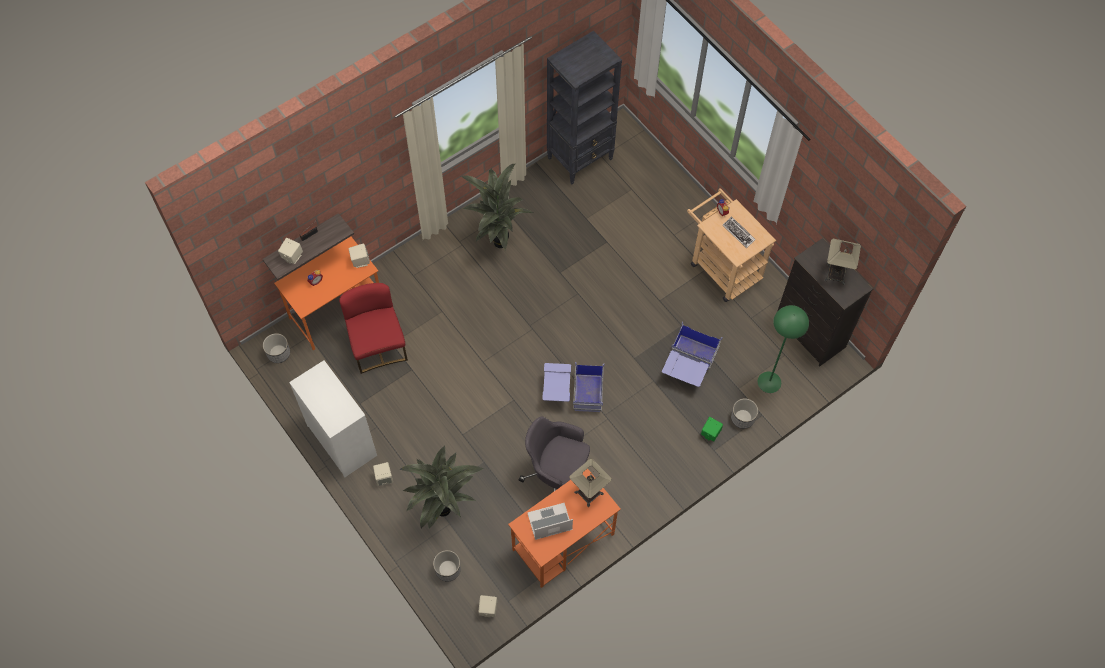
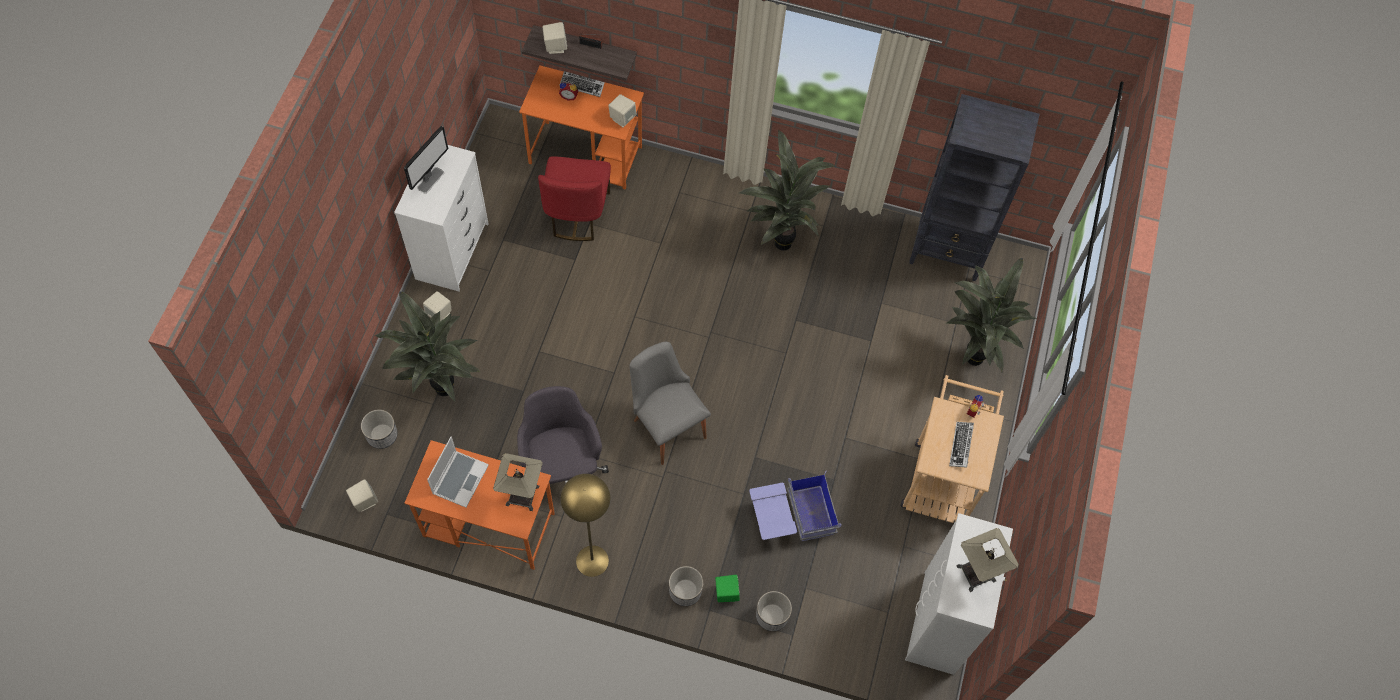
camera: 50 degrees right, 0 degrees up
(279, 353) = (502, 138): planter -> planter (685, 591)
(313, 268) = (582, 85): none -> keyboard
(323, 400) = (431, 180): none -> monitor
(378, 346) = (577, 214): red chair -> red chair turned 150 degrees clockwise
(549, 522) = (460, 478): laptop -> laptop turned 75 degrees clockwise
(572, 393) = (666, 423): blue storage box -> grey chair
(633, 496) = (592, 561): none -> yellow floor lamp
(659, 198) = (970, 357): none -> potted plant
(769, 382) = (839, 617): green floor lamp -> none
(810, 333) = (937, 623): black dresser -> white dresser

